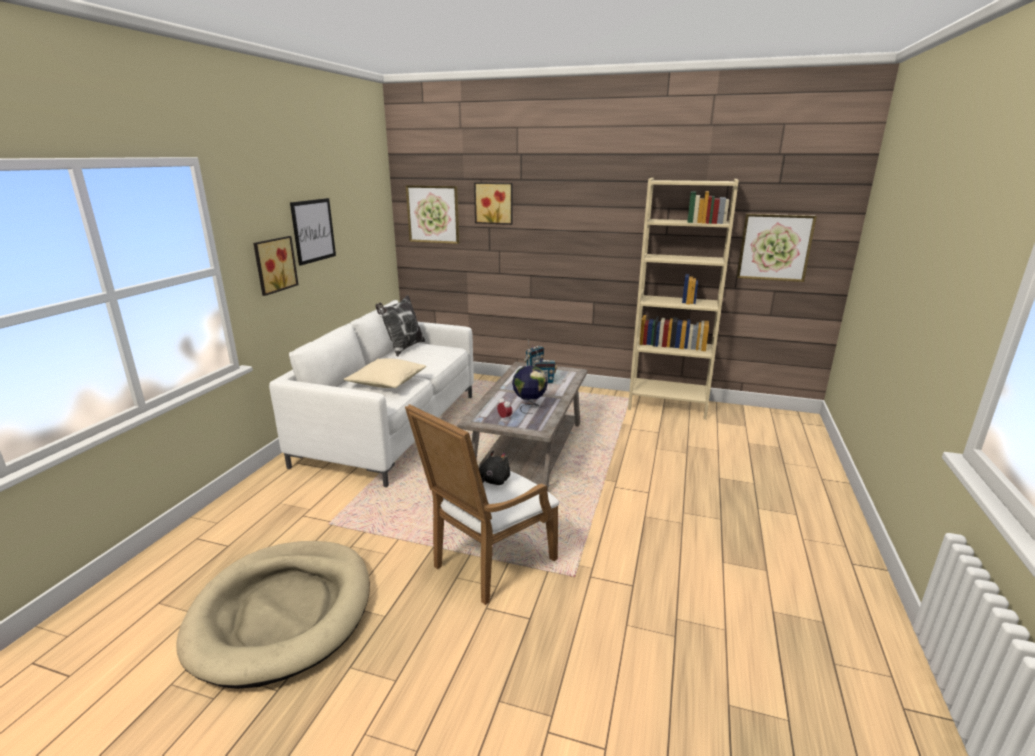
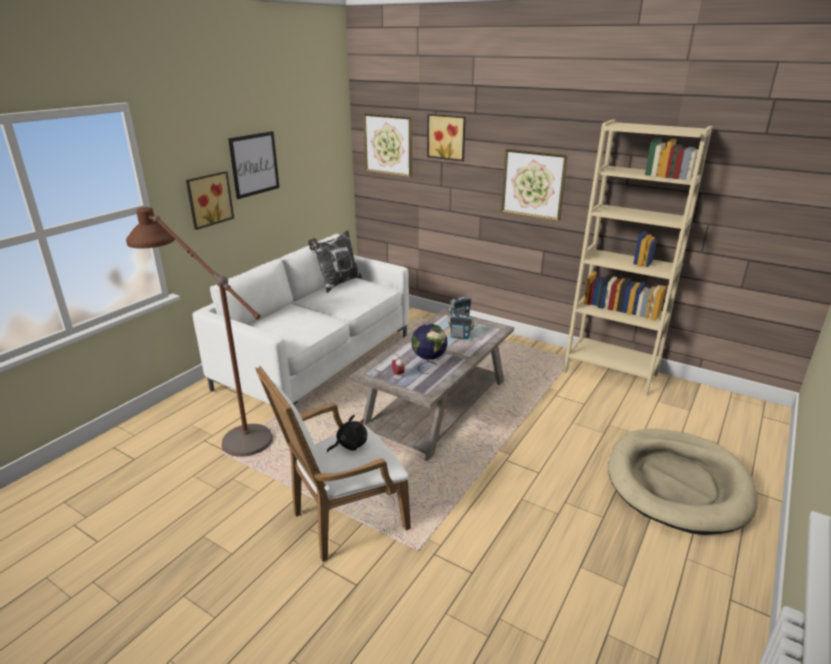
camera: 15 degrees right, 5 degrees up
(283, 612) = (152, 532): beige dog bed -> beige dog bed (677, 483)
(319, 503) = (222, 430): none -> brown floor lamp
(387, 382) = (303, 321): beige pillow -> none
(774, 247) = (753, 210): picture -> picture (533, 184)

